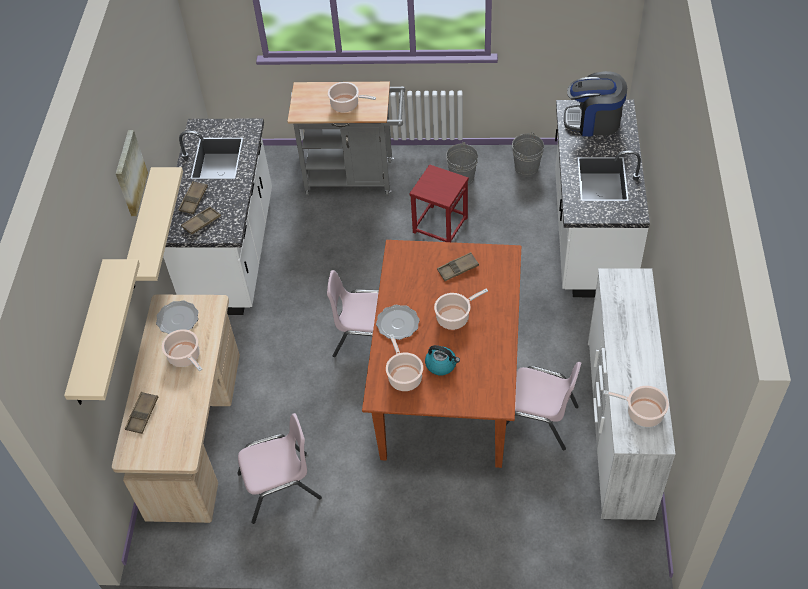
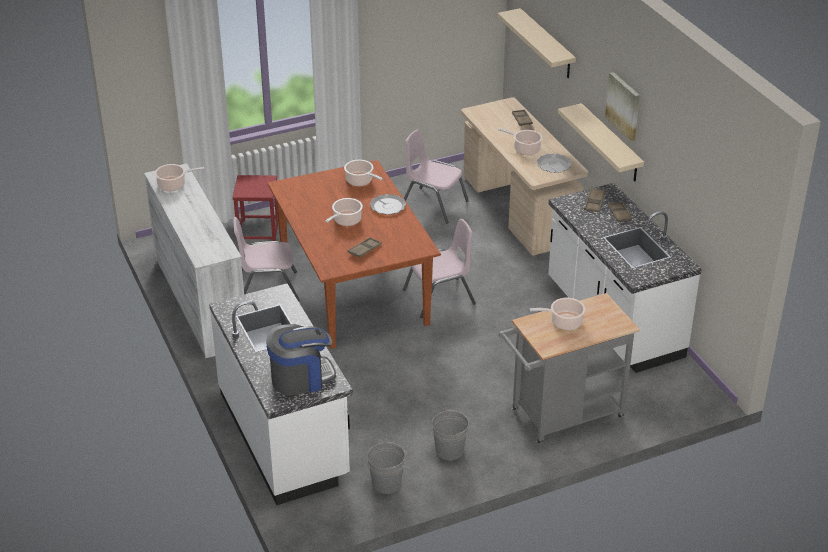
camera: 150 degrees right, 15 degrees down
(280, 487) = (433, 204): pink chair -> pink chair turned 75 degrees clockwise
(440, 225) = (441, 399): red stool -> red stool (259, 231)
(441, 365) = (337, 193): kettle -> none

